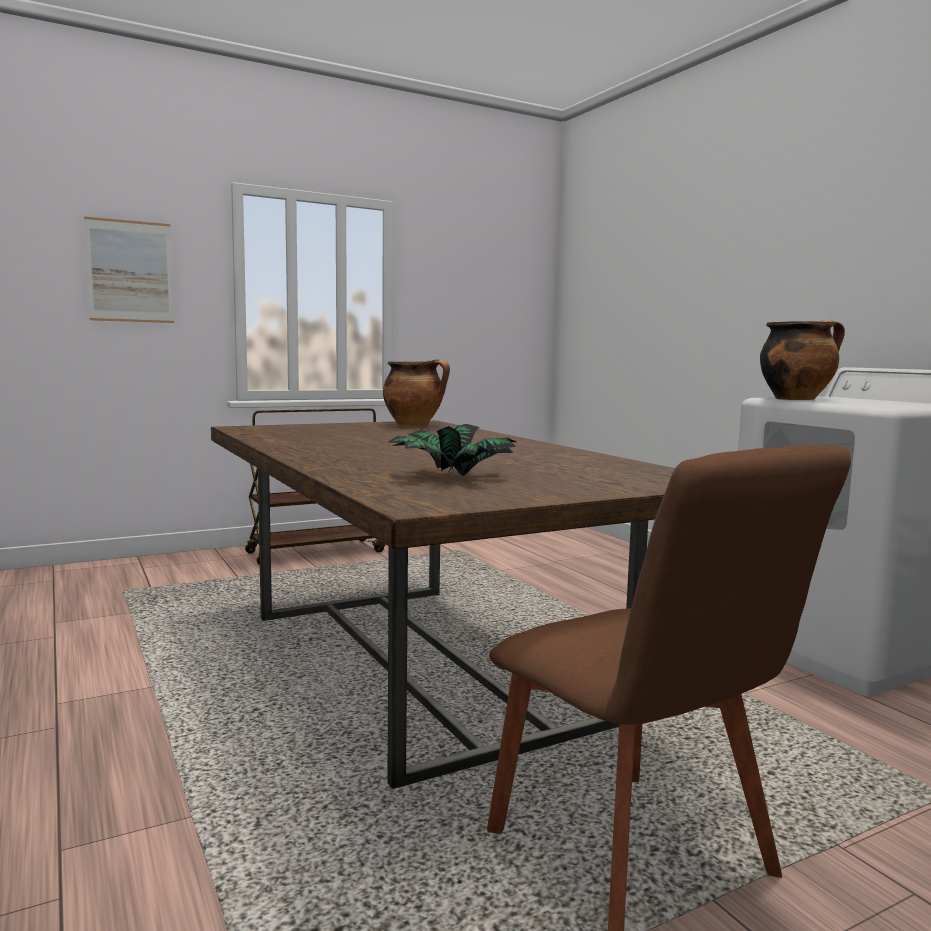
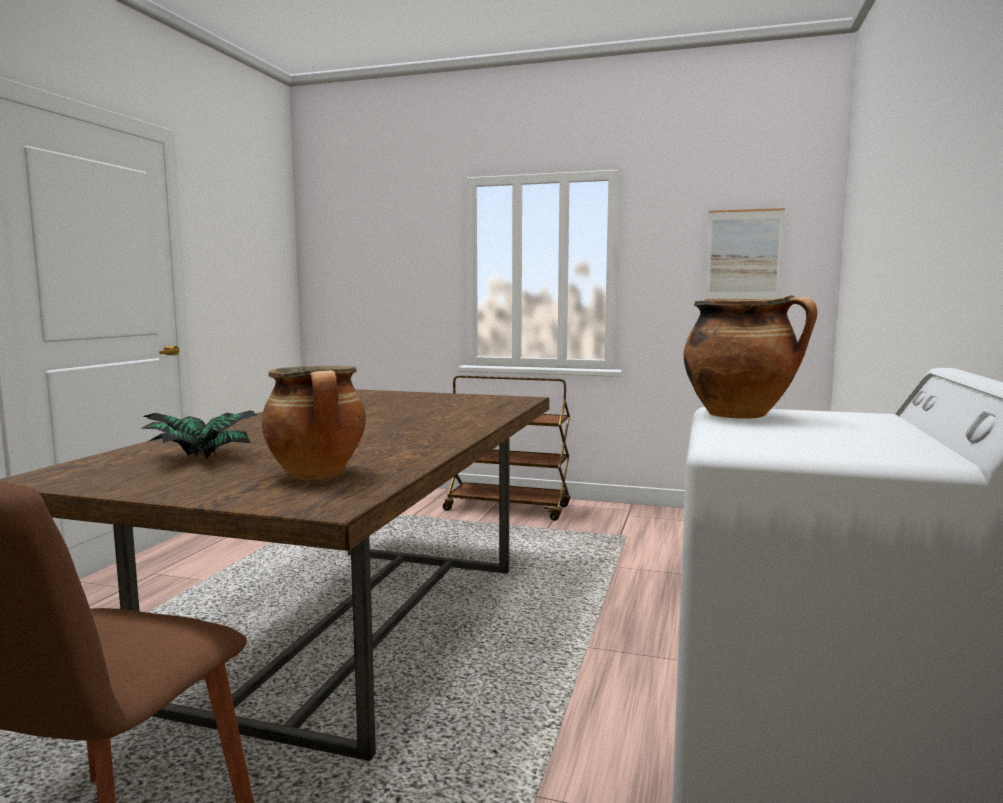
camera: 45 degrees right, 0 degrees up
(130, 271) = (392, 260): picture -> picture (744, 255)
(414, 425) = (493, 401): cooking pot -> cooking pot (318, 475)

